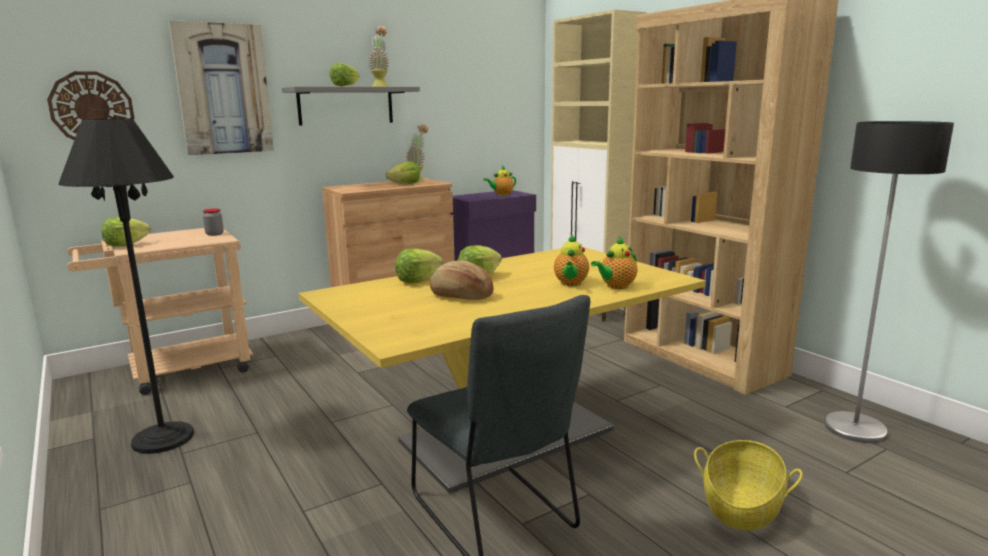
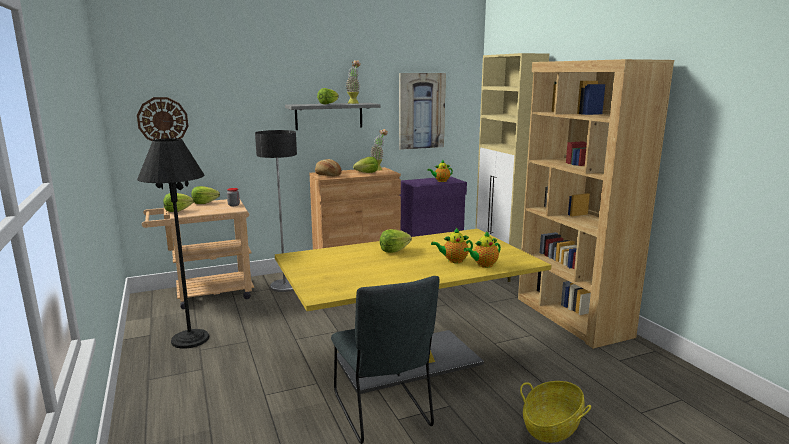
camera: 10 degrees right, 0 degrees up
(223, 89) = (246, 106): picture -> picture (421, 111)
(418, 280) = (353, 250): lettuce -> lettuce (204, 203)
(461, 296) = (375, 265): bread -> bread (328, 175)
(570, 284) = (453, 260): teapot -> teapot turned 60 degrees clockwise
(855, 428) = (665, 382): floor lamp -> floor lamp (285, 286)

